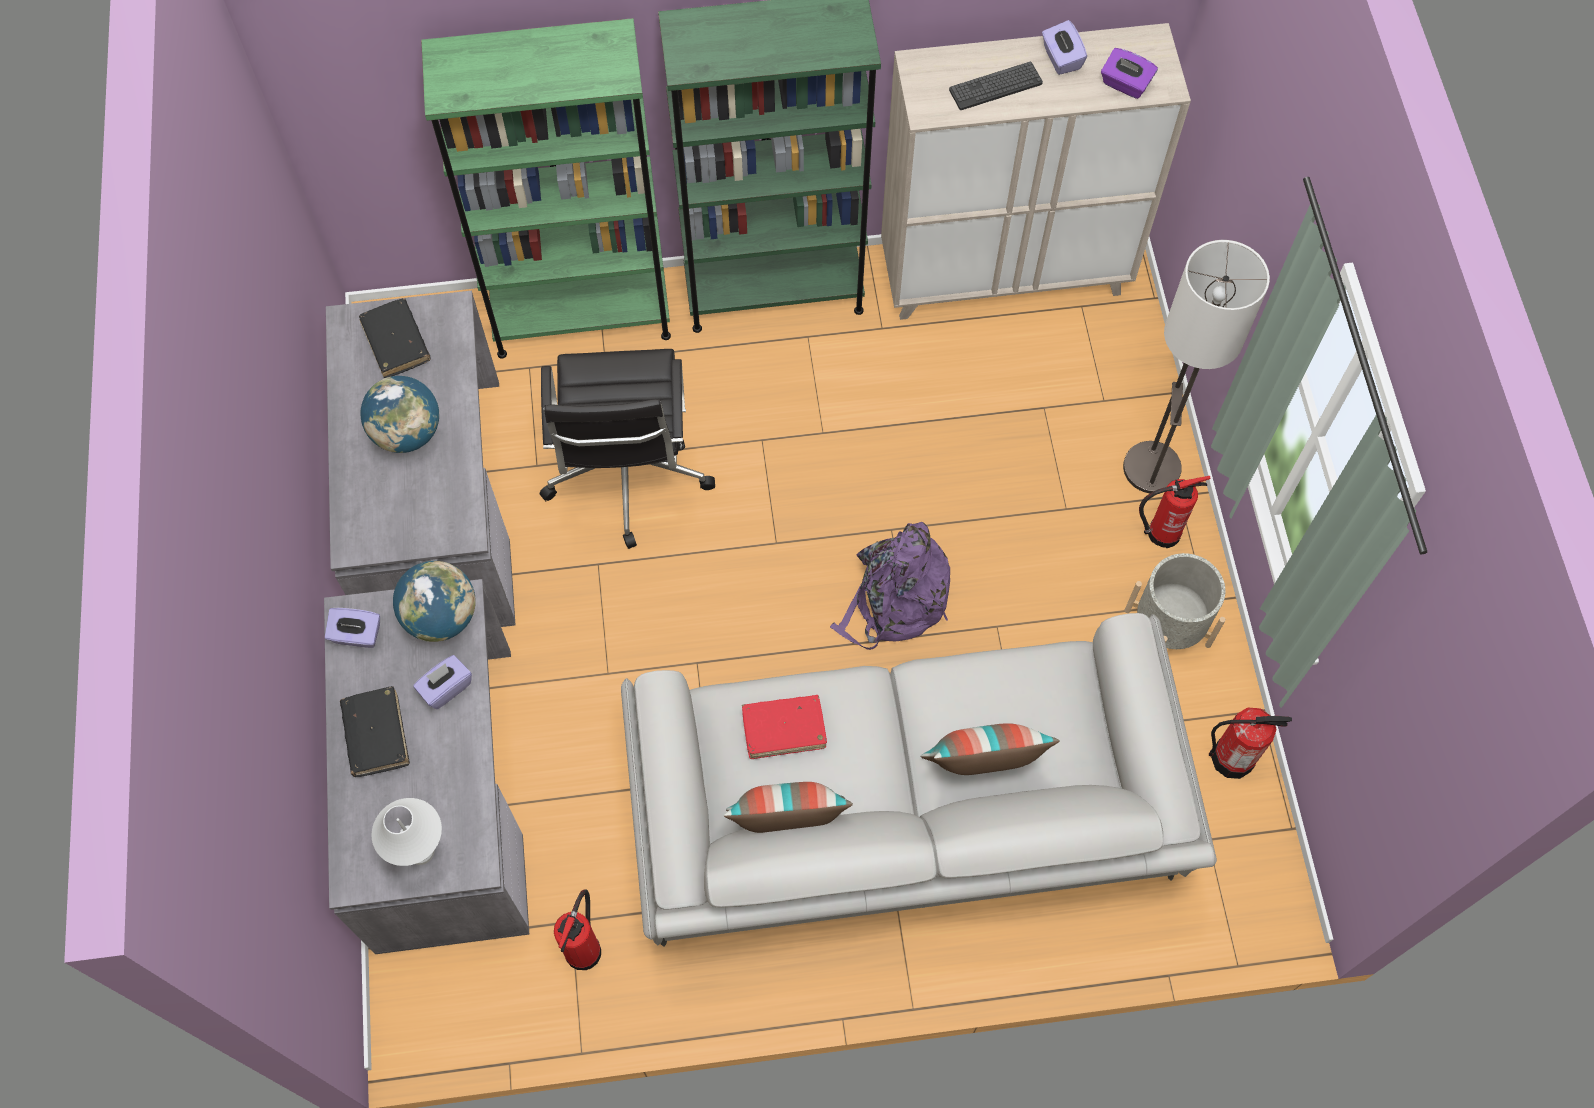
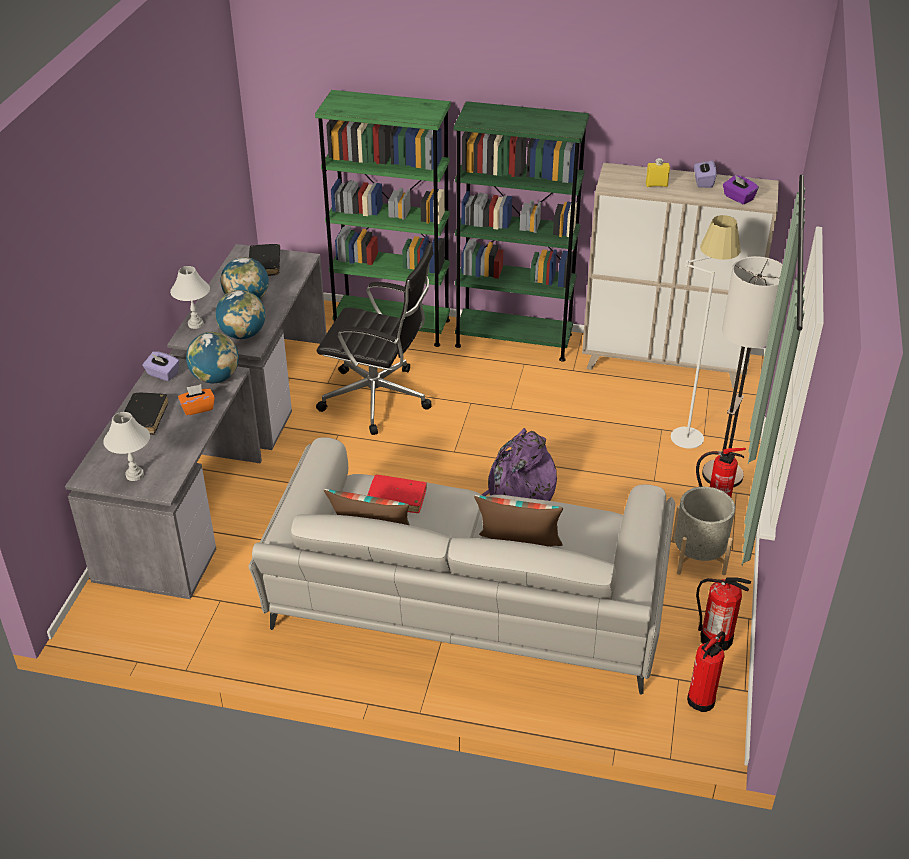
camera: 20 degrees right, 25 degrees down
(352, 511) = (195, 324): none -> white table lamp
(438, 510) = (243, 334): none -> globe
(446, 688) = (198, 408): purple tissue box -> orange tissue box
(585, 948) = (220, 616): fire extinguisher -> fire extinguisher (702, 699)
(627, 475) = (379, 399): black office chair -> black office chair turned 90 degrees counterclockwise
(995, 86) = (656, 185): keyboard -> yellow bottle
(1079, 393) = (689, 428): none -> white floor lamp

